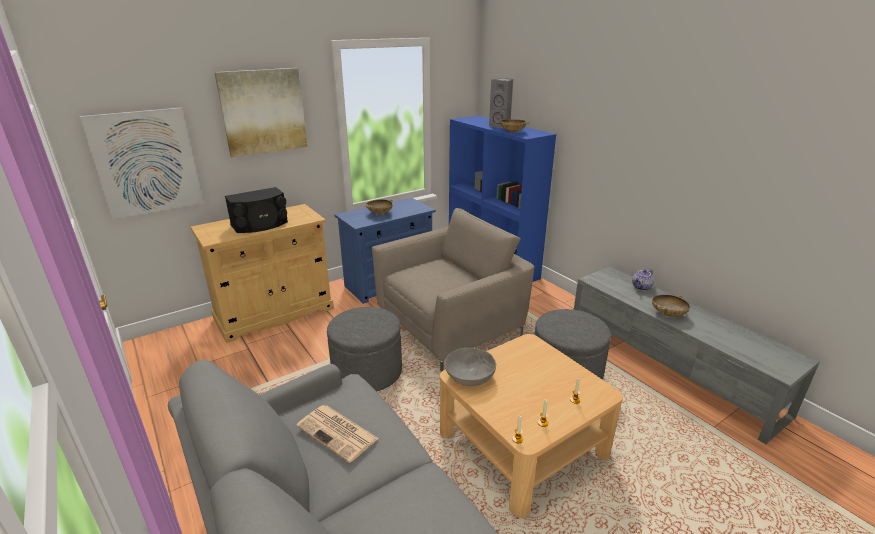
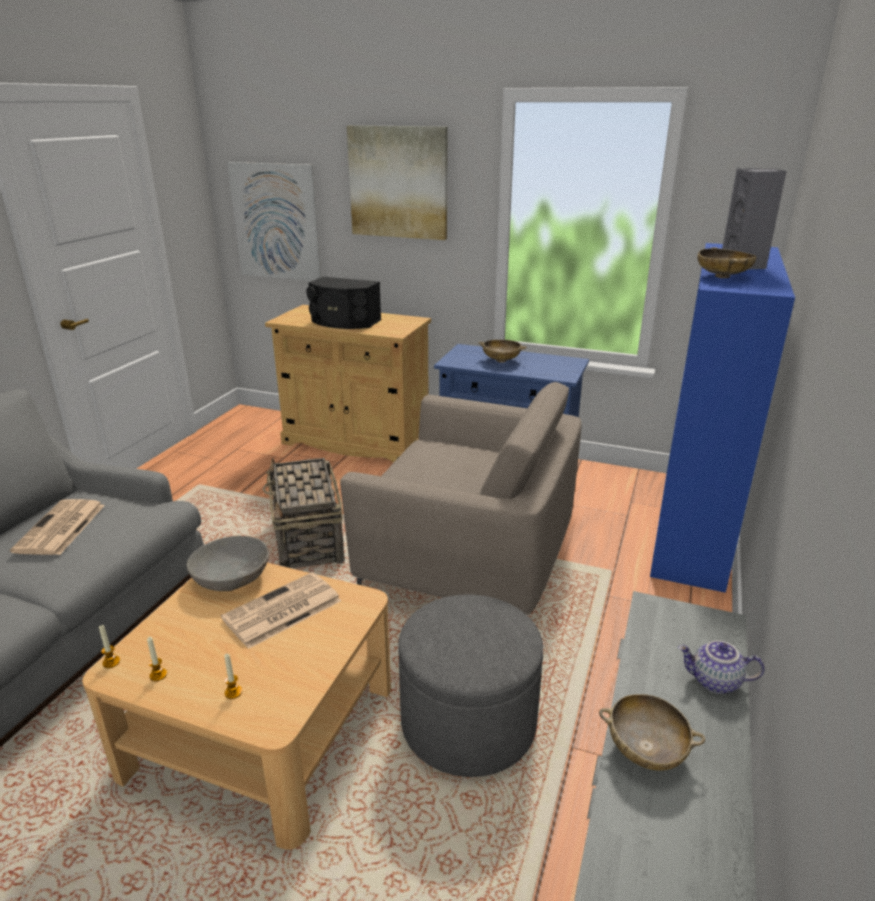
camera: 55 degrees right, 0 degrees up
(367, 372) = (308, 541): grey ottoman -> basket
(517, 368) = (281, 611): none -> newspaper

